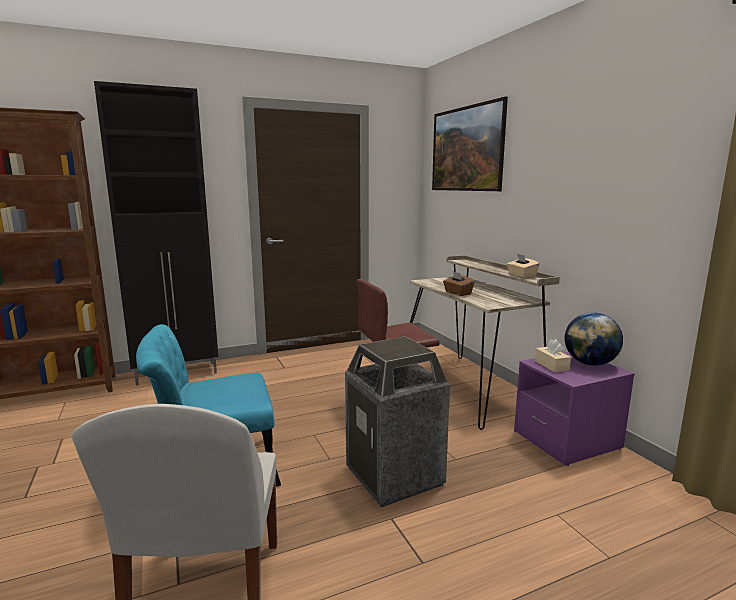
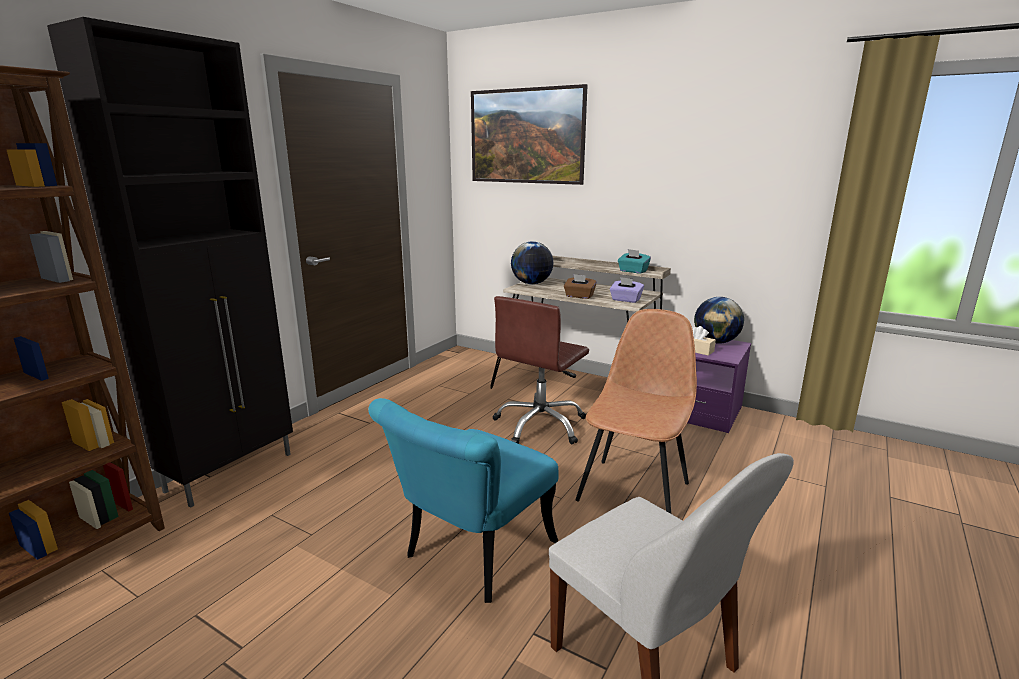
camera: 35 degrees left, 5 degrees up
(395, 476) = (634, 490): trash can -> brown chair
(442, 280) = (531, 283): none -> globe
(493, 301) = (625, 300): none -> purple tissue box
(521, 276) = (633, 271): beige tissue box -> turquoise tissue box

